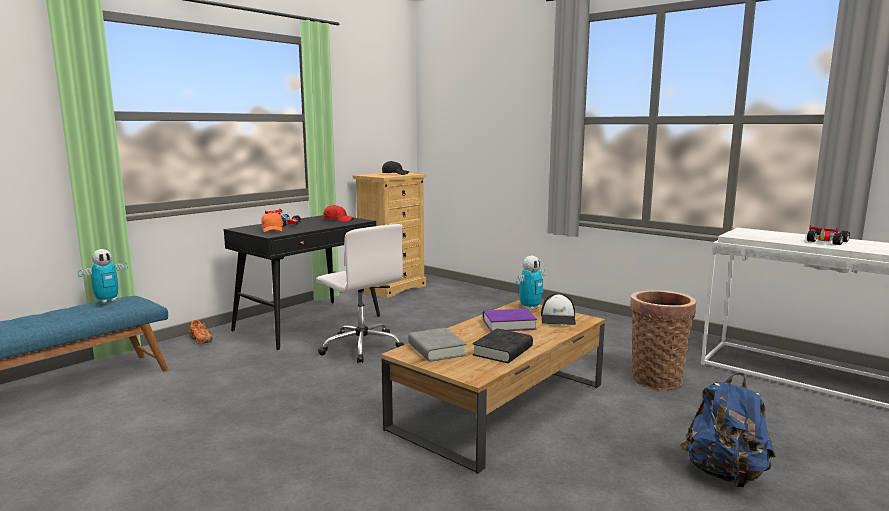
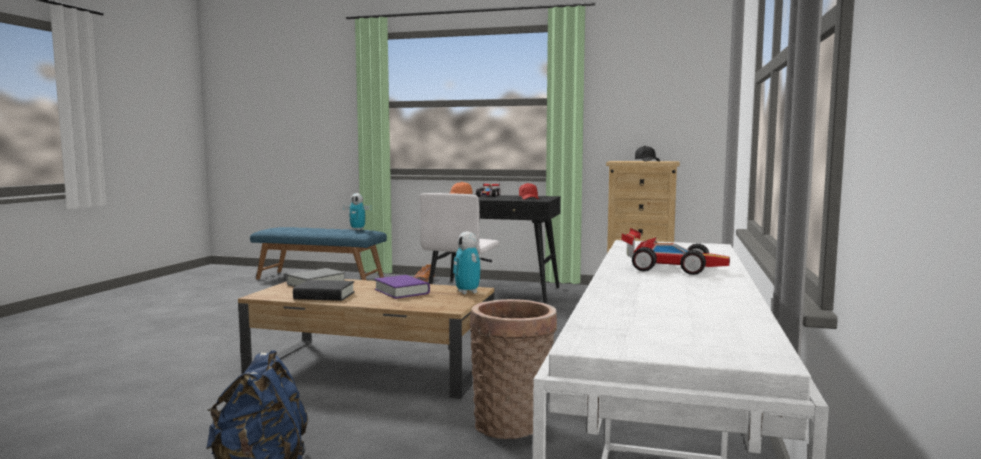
camera: 65 degrees right, 5 degrees down
(530, 308) = (467, 292): toy robot -> toy robot turned 45 degrees clockwise
(558, 319) = (439, 301): cap -> none

